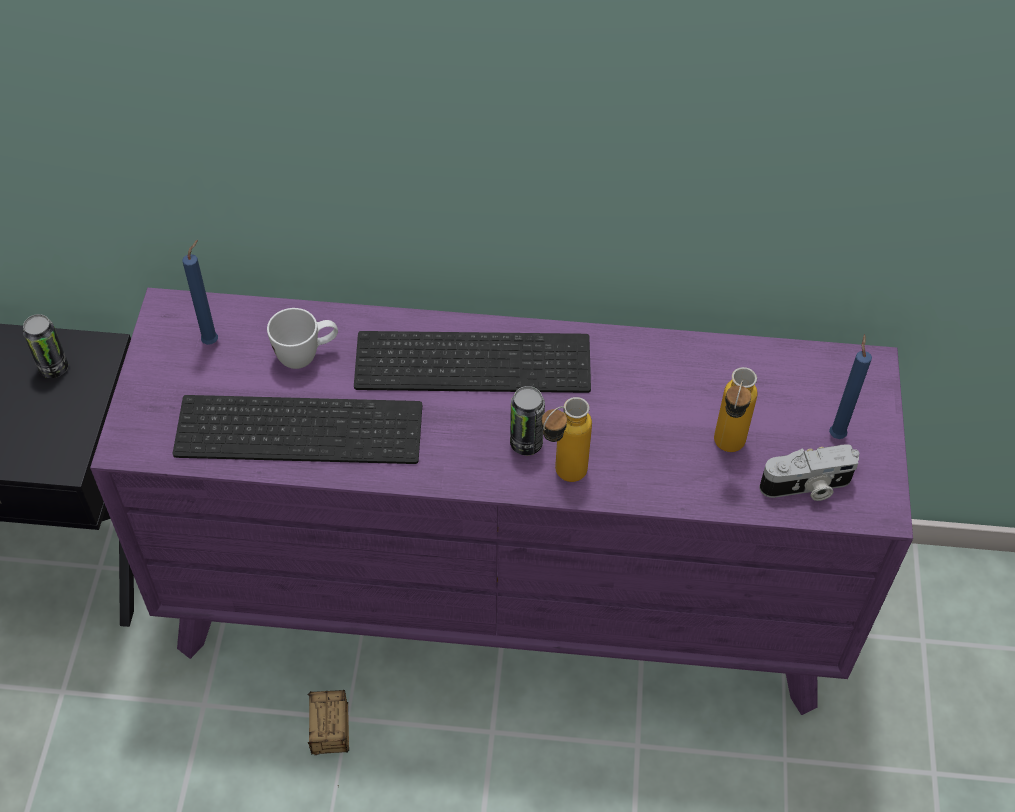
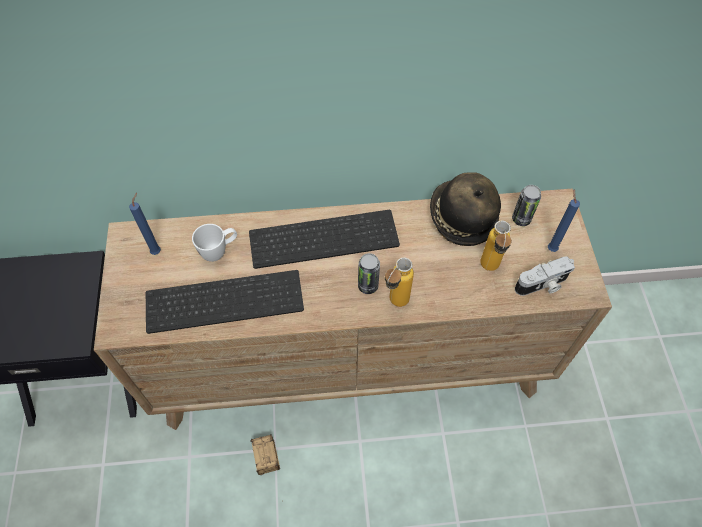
camera: 10 degrees left, 5 degrees up
(53, 368) = (58, 280): can -> can (521, 219)
(505, 599) = (351, 360): purple dresser -> brown dresser
(700, 365) = (461, 218): none -> hat

